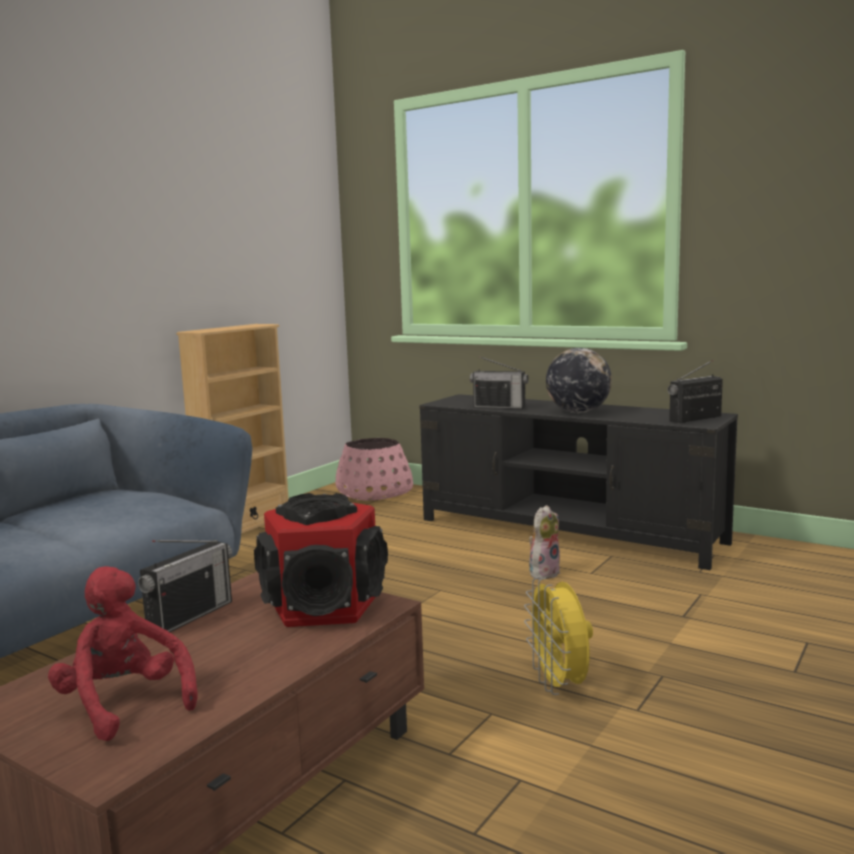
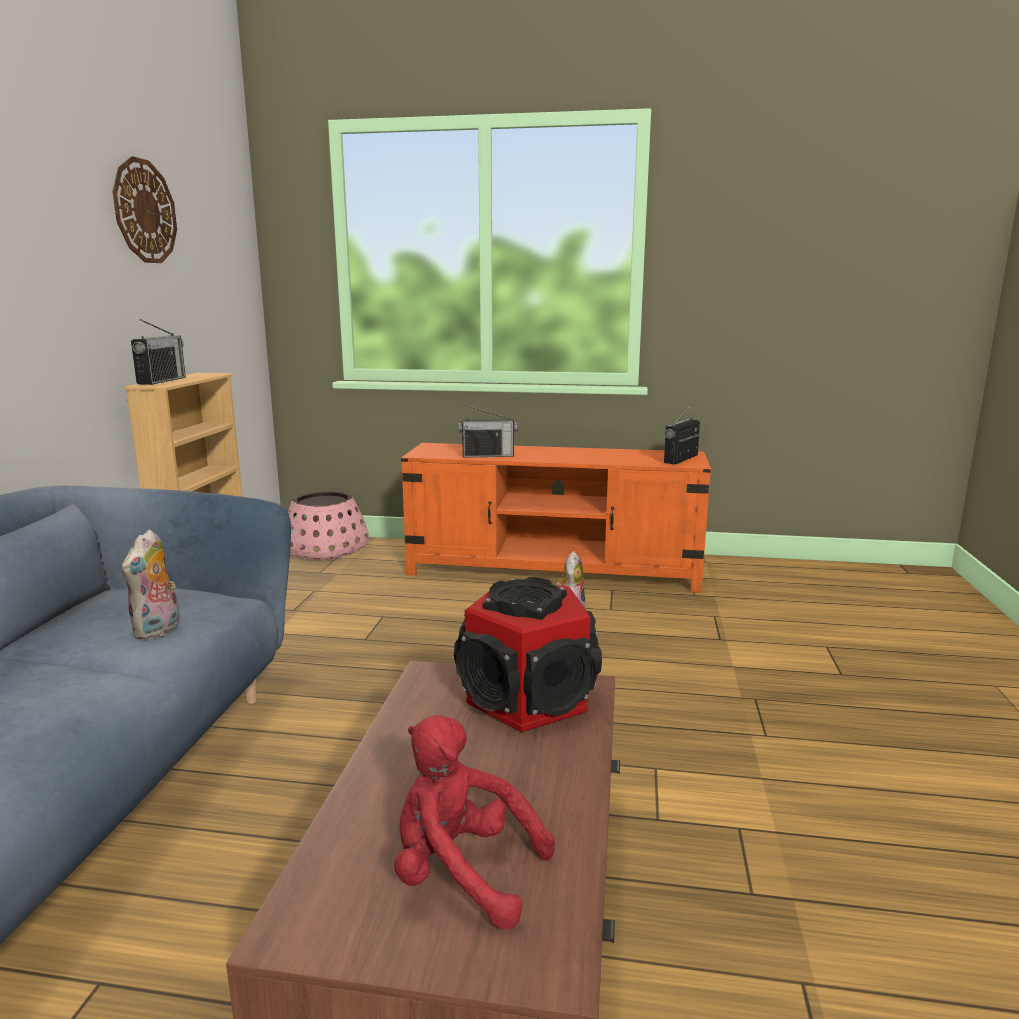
camera: 25 degrees left, 5 degrees up
(114, 518) = (158, 630): none -> plush toy
(190, 616) = (397, 741): radio -> radio (162, 381)
(214, 192) = (144, 211): none -> wall clock
(559, 685) = (685, 726): yellow fan -> none
(569, 531) = (554, 570): black tv stand -> orange tv stand
(578, 412) = (571, 457): globe -> none

